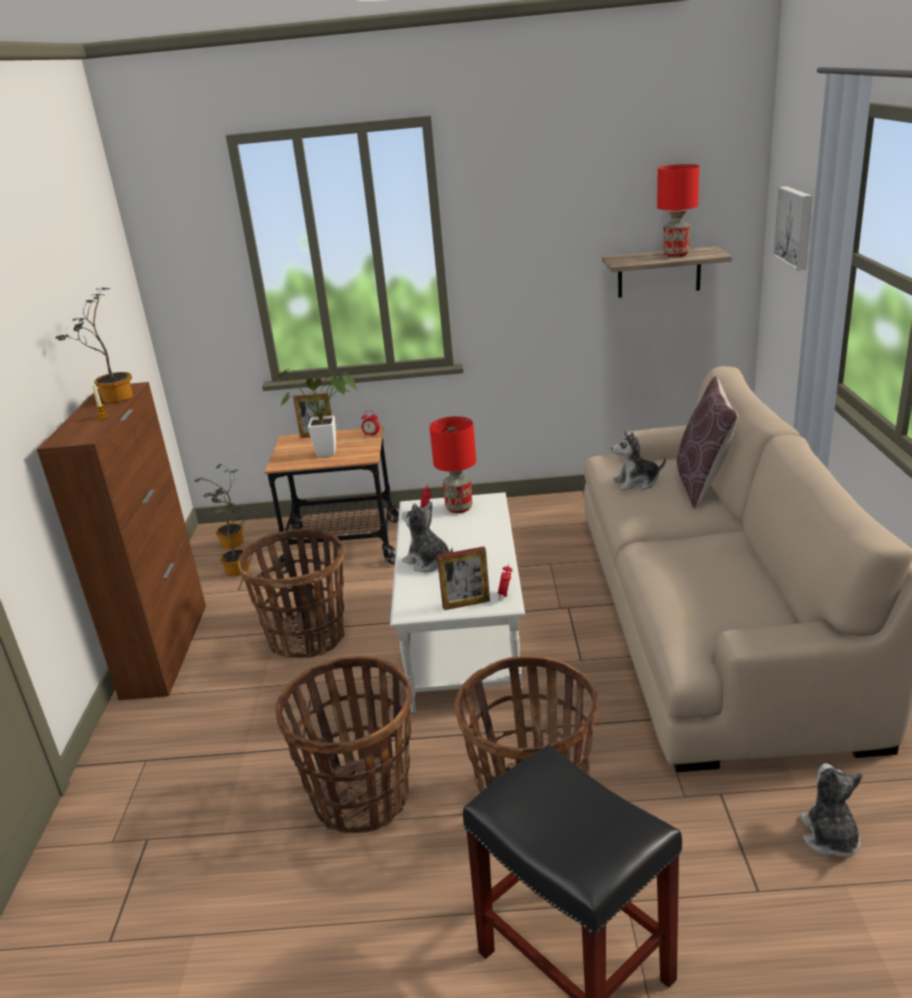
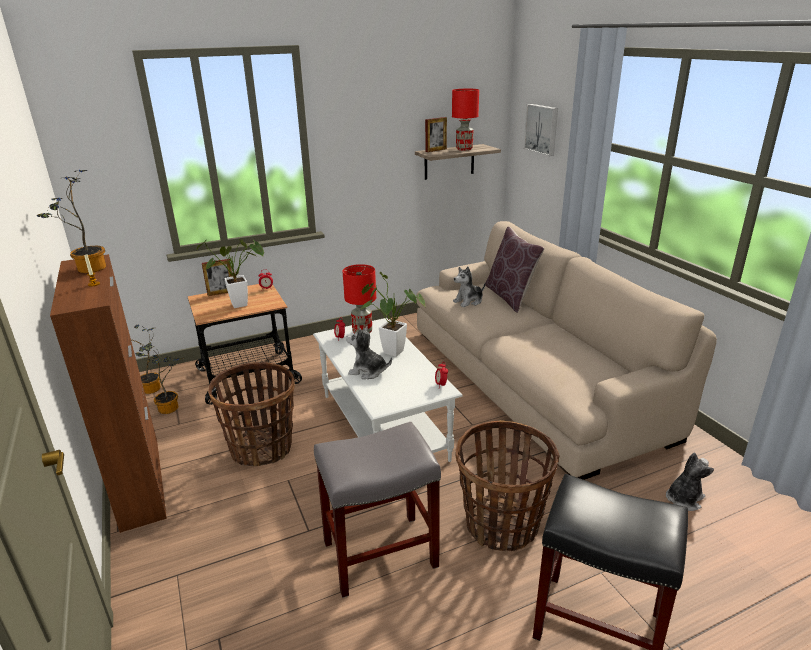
camera: 25 degrees left, 0 degrees up
(361, 797) = (379, 555): basket -> grey stool
(466, 604) = (418, 395): picture frame -> picture frame (436, 150)
(474, 538) = (389, 351): none -> potted plant
(829, 837) = (683, 499): plush toy -> plush toy turned 75 degrees clockwise

